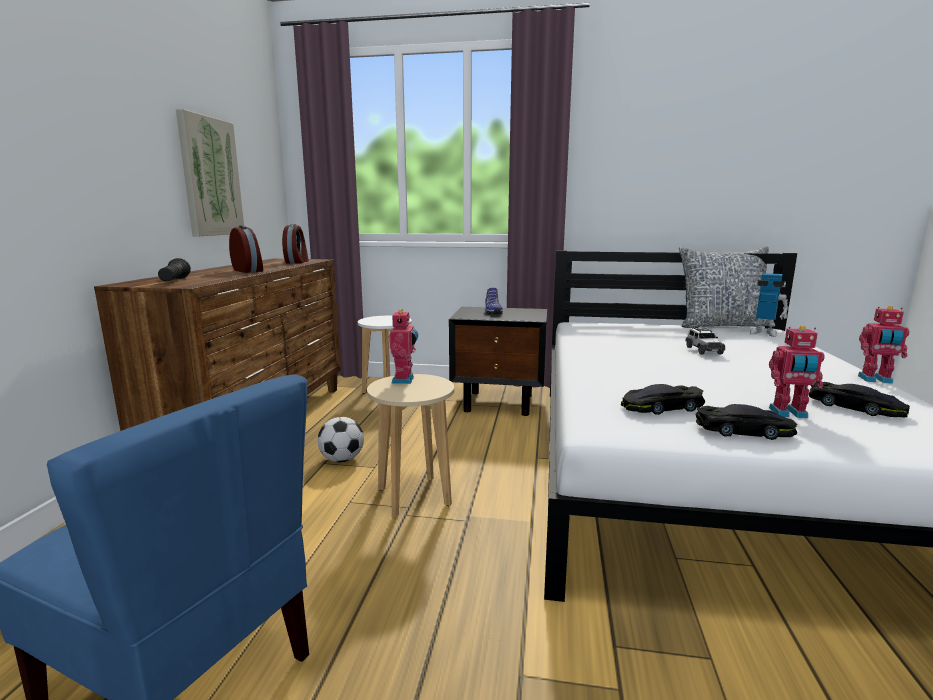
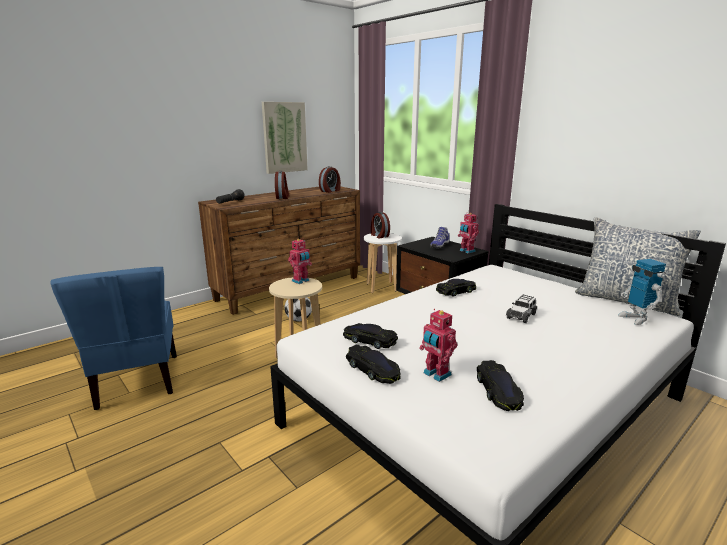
camera: 40 degrees right, 5 degrees up
(378, 319) = (379, 236): none -> alarm clock
(602, 346) = (456, 291): none -> black toy car
(876, 380) = (599, 386): toy robot -> toy robot (466, 251)

